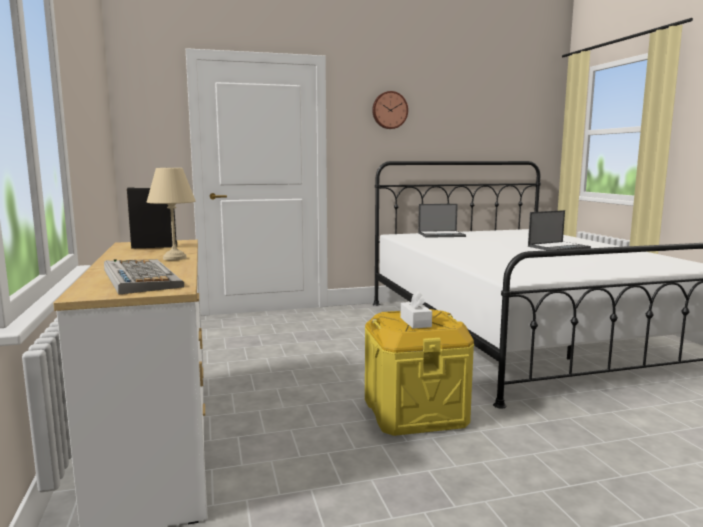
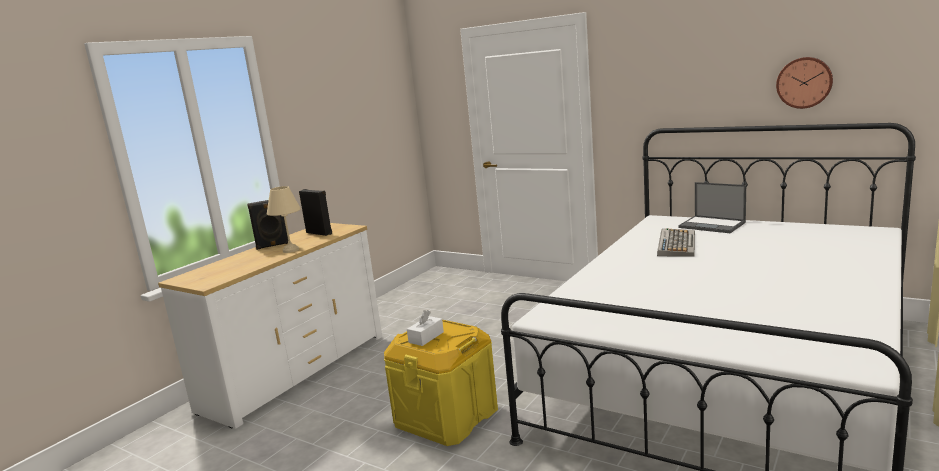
camera: 50 degrees right, 5 degrees up
(124, 259) = (273, 245): none -> black speaker
(140, 277) = (227, 269): keyboard -> keyboard (676, 244)
(389, 110) = (663, 65): wall clock -> wall clock (804, 82)
(559, 247) = (783, 276): laptop -> none

